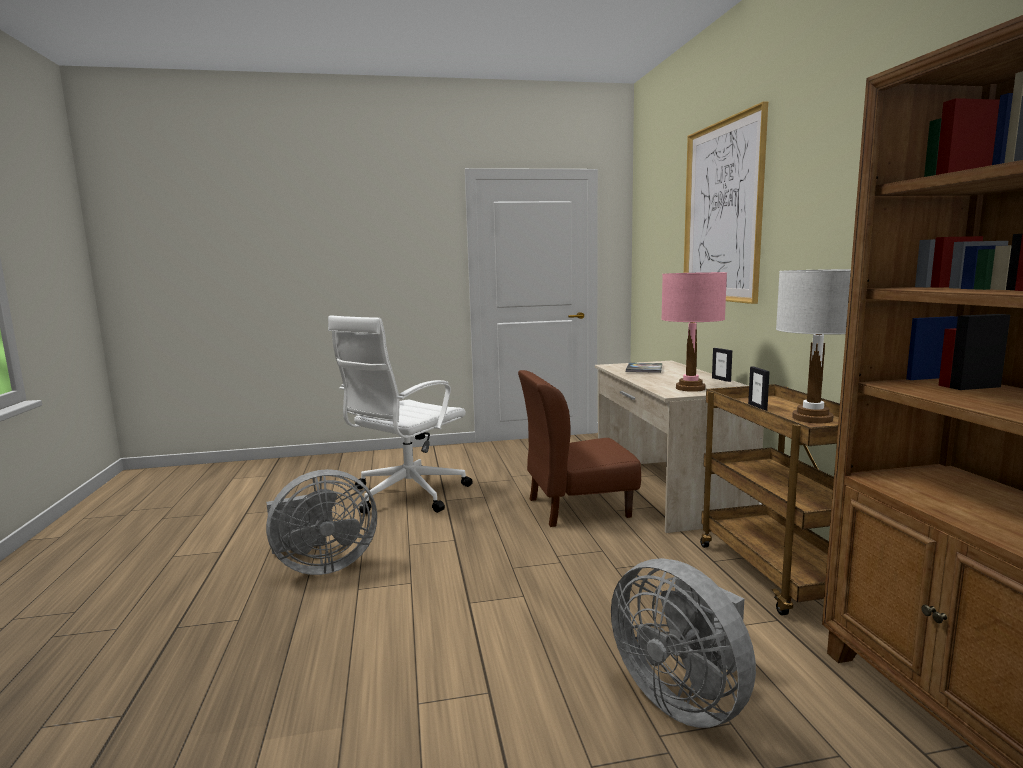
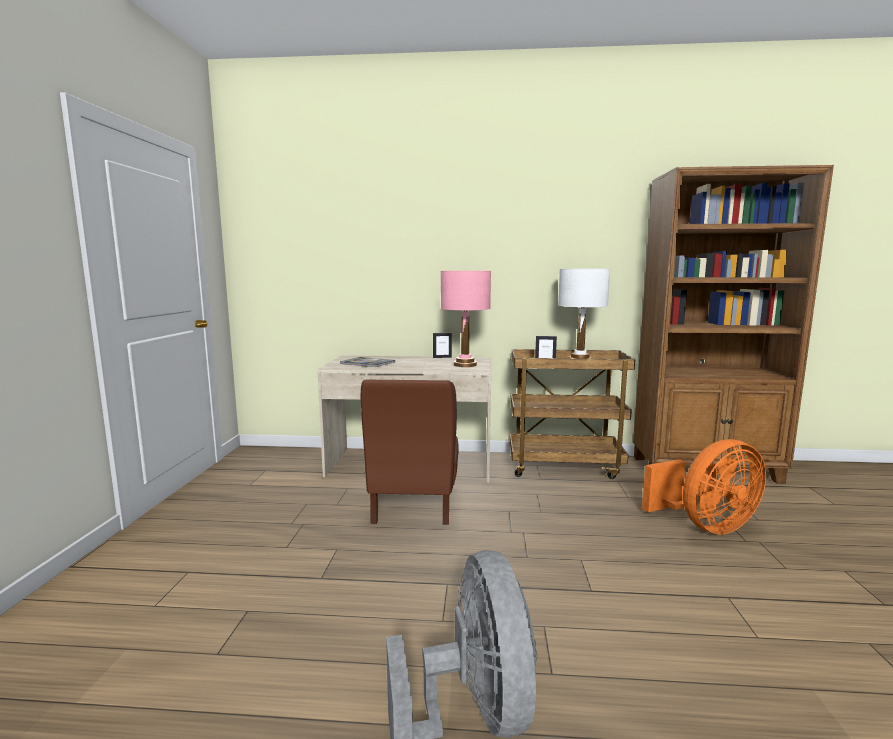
camera: 75 degrees left, 0 degrees up
(406, 495) = (266, 611): white office chair -> none
(683, 698) = (706, 526): grey fan -> orange fan
(722, 212) = (413, 222): picture -> none

